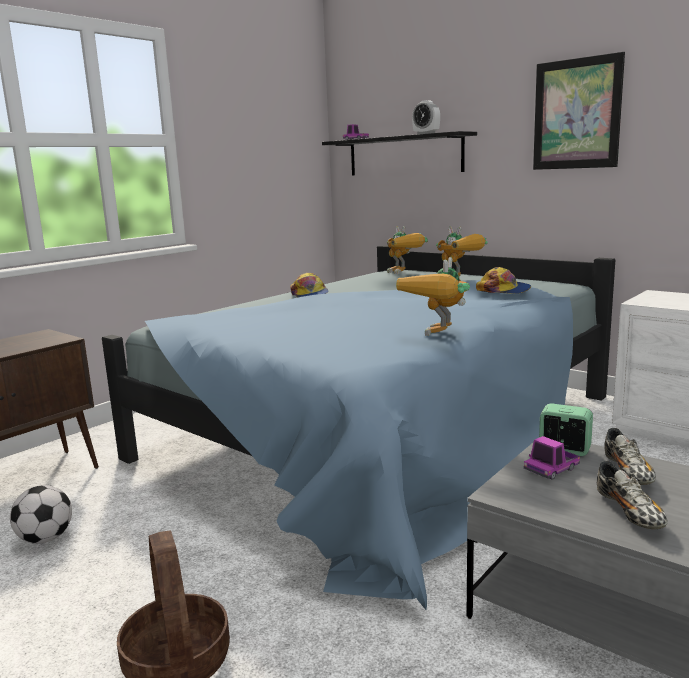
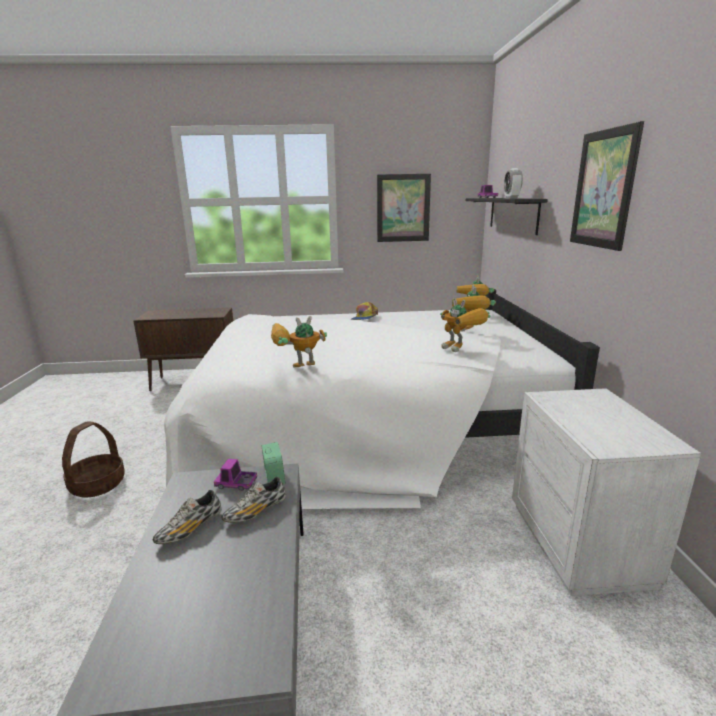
camera: 45 degrees right, 5 degrees up
(45, 539) = (163, 411): football -> none
(253, 154) = (403, 208): none -> picture
(386, 433) = (368, 429): blue bed -> white bed
(504, 290) = (461, 349): cap -> toy robot

